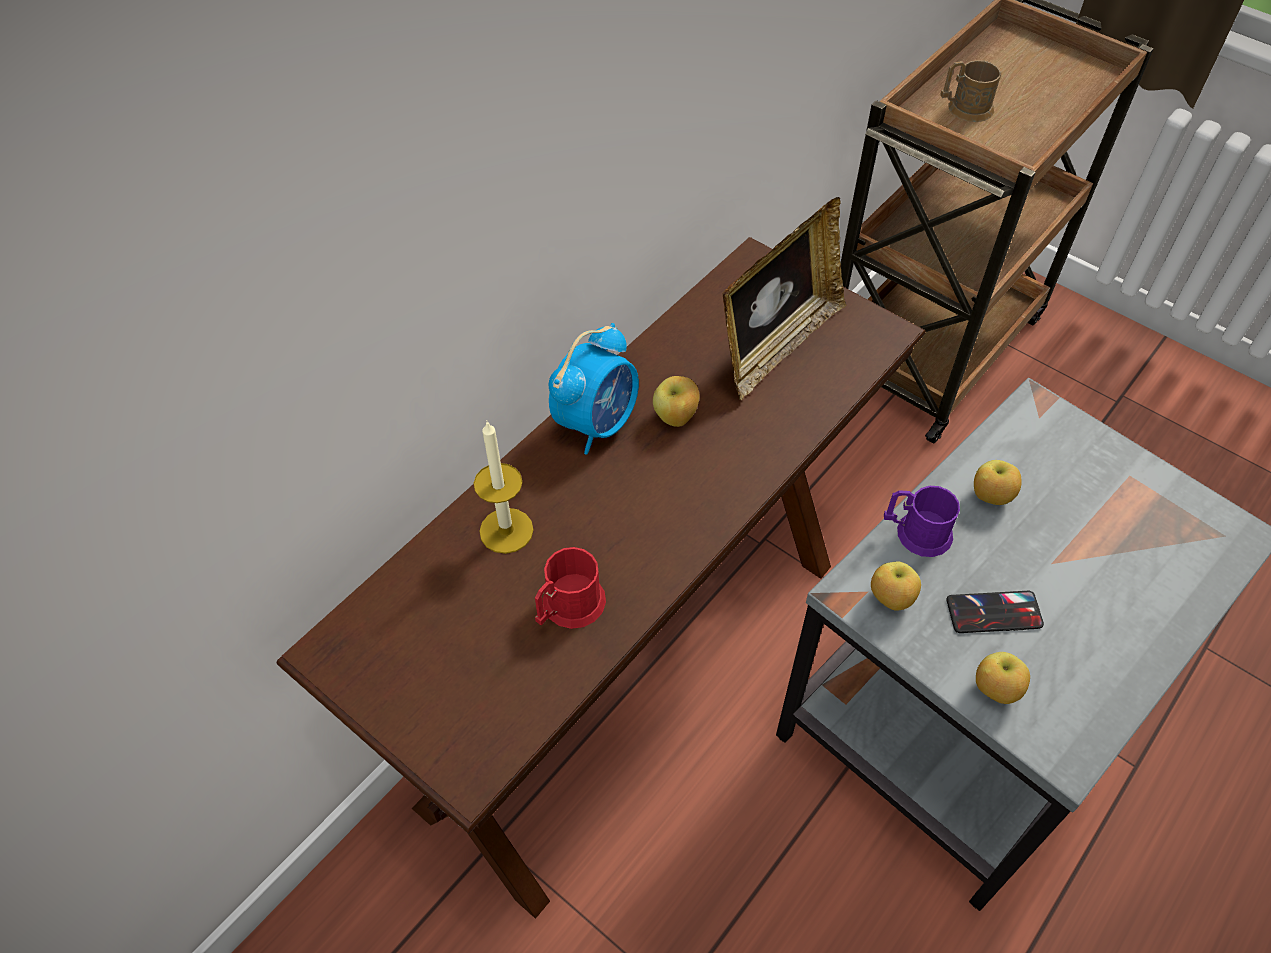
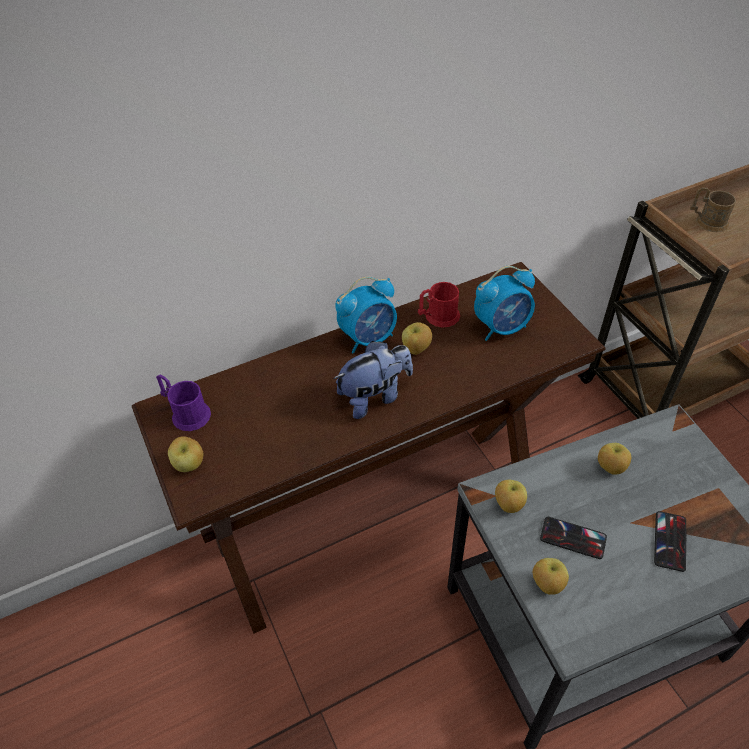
camera: 25 degrees right, 5 degrees down
(433, 722) = (189, 465): none -> apple
(506, 530) = (285, 379): candle -> none
(567, 607) = (295, 431): red mug -> red mug (438, 317)
(656, 510) = (374, 396): none -> plush toy
(777, 345) = (502, 327): picture frame -> alarm clock
(916, 532) = (547, 472): purple mug -> purple mug (186, 413)
(1110, 569) = (670, 541): none -> phone

